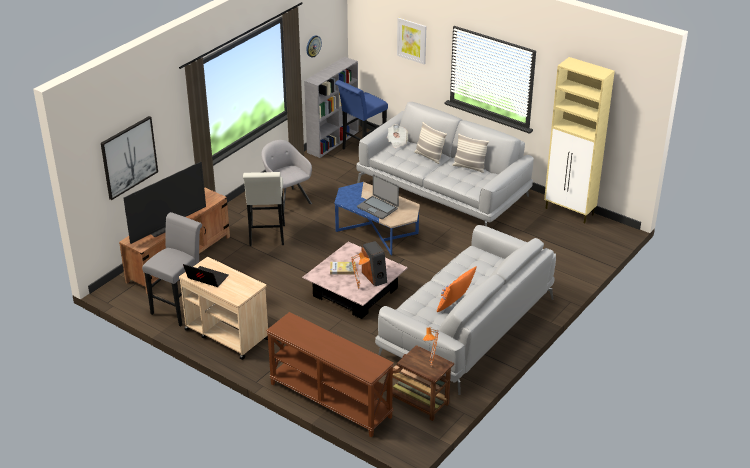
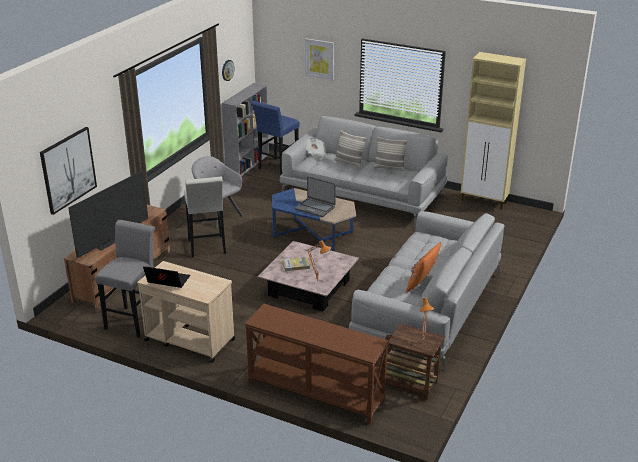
camera: 10 degrees left, 5 degrees down
(375, 277) = (330, 269): speaker -> none

